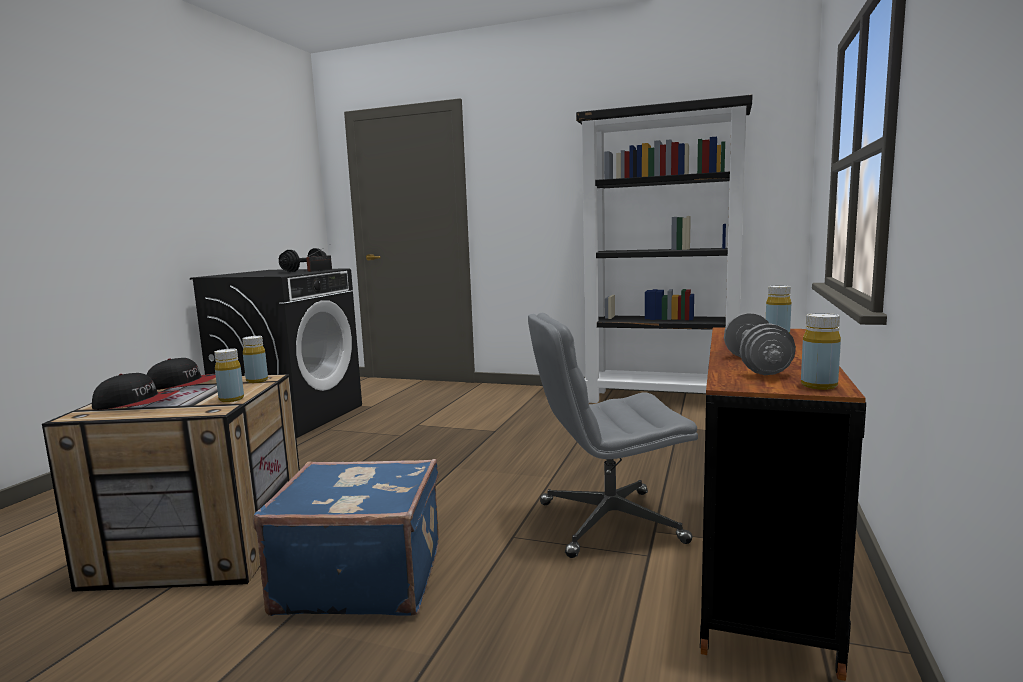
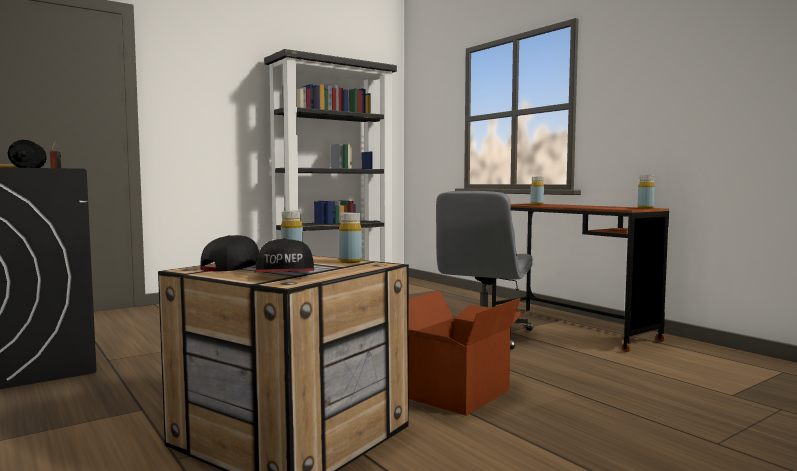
camera: 55 degrees left, 5 degrees down
(137, 403) = (285, 273): cap -> cap turned 135 degrees clockwise
(361, 577) = (457, 393): blue suitcase -> cardboard box
(756, 365) = (598, 207): grey dumbbell -> none

